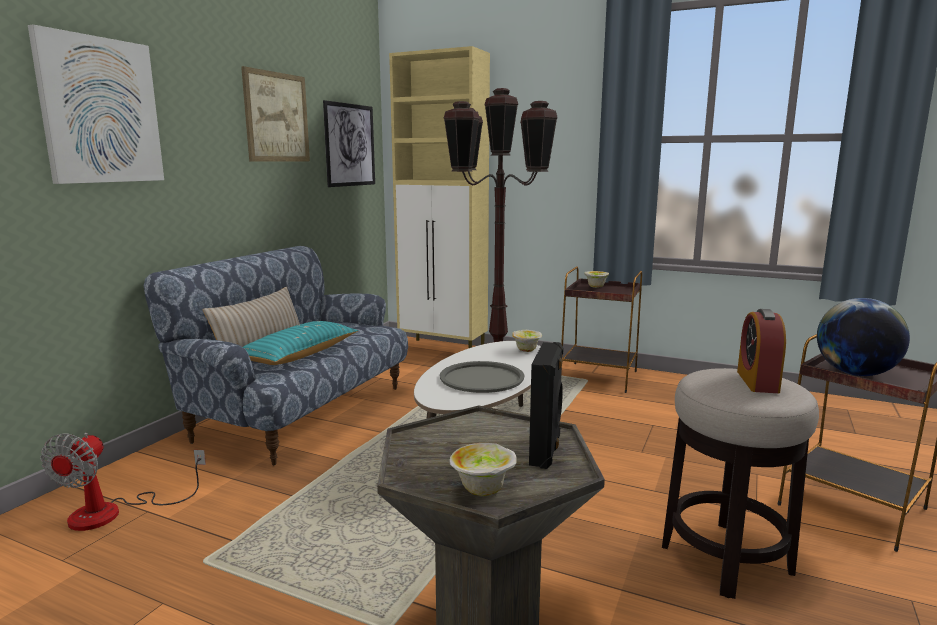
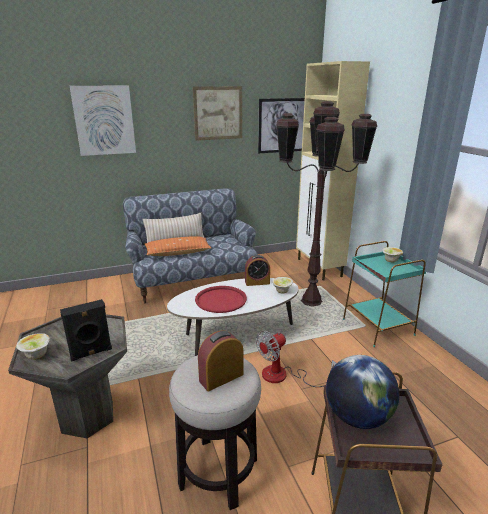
camera: 45 degrees right, 10 degrees up
(114, 512) = (79, 298): fan -> fan (283, 376)
(299, 355) = (178, 252): turquoise pillow -> orange pillow
(480, 352) = (257, 282): none -> alarm clock
(482, 378) = (221, 300): grey tray -> red tray
(599, 377) = (378, 327): brown side table -> turquoise side table

